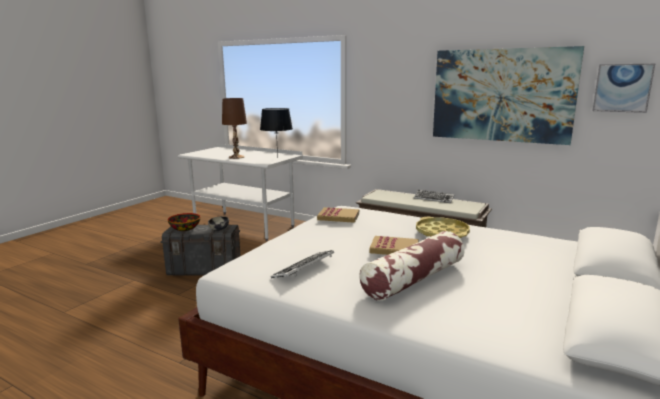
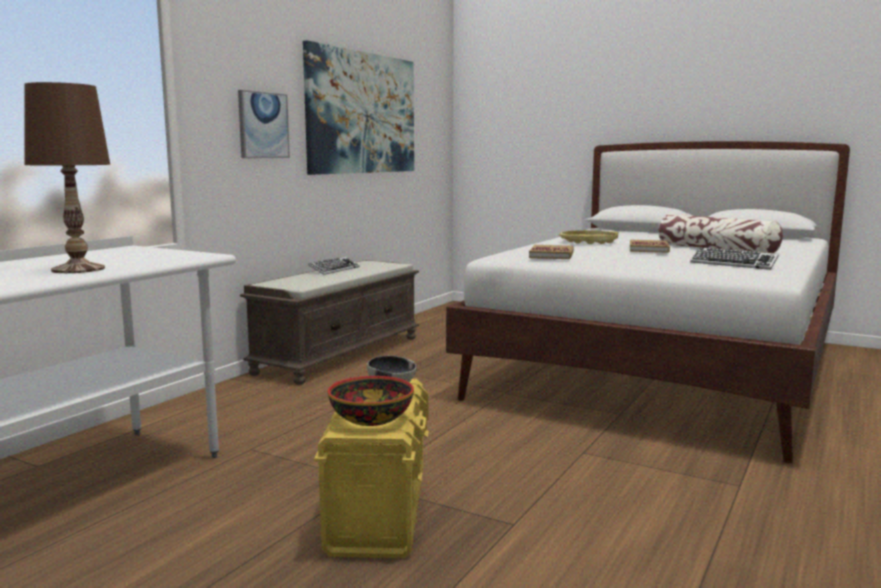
camera: 90 degrees left, 5 degrees down
(205, 270) = (378, 510): grey storage box -> yellow storage box
(277, 158) = (152, 252): black table lamp -> none
(622, 88) = (430, 109): picture -> picture (263, 125)

